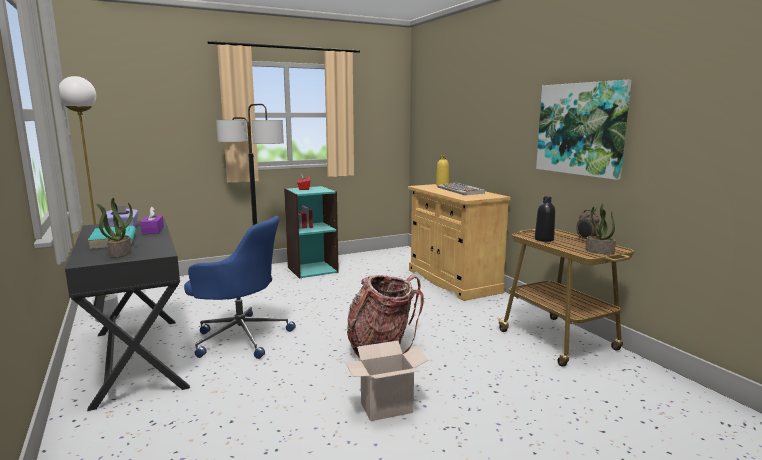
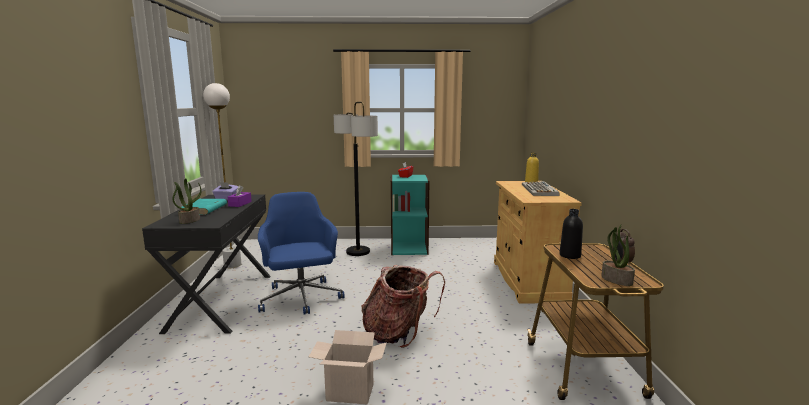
camera: 25 degrees right, 0 degrees up
(240, 337) = (301, 299): blue office chair -> blue office chair turned 150 degrees counterclockwise
(581, 129) = (639, 134): picture -> none

